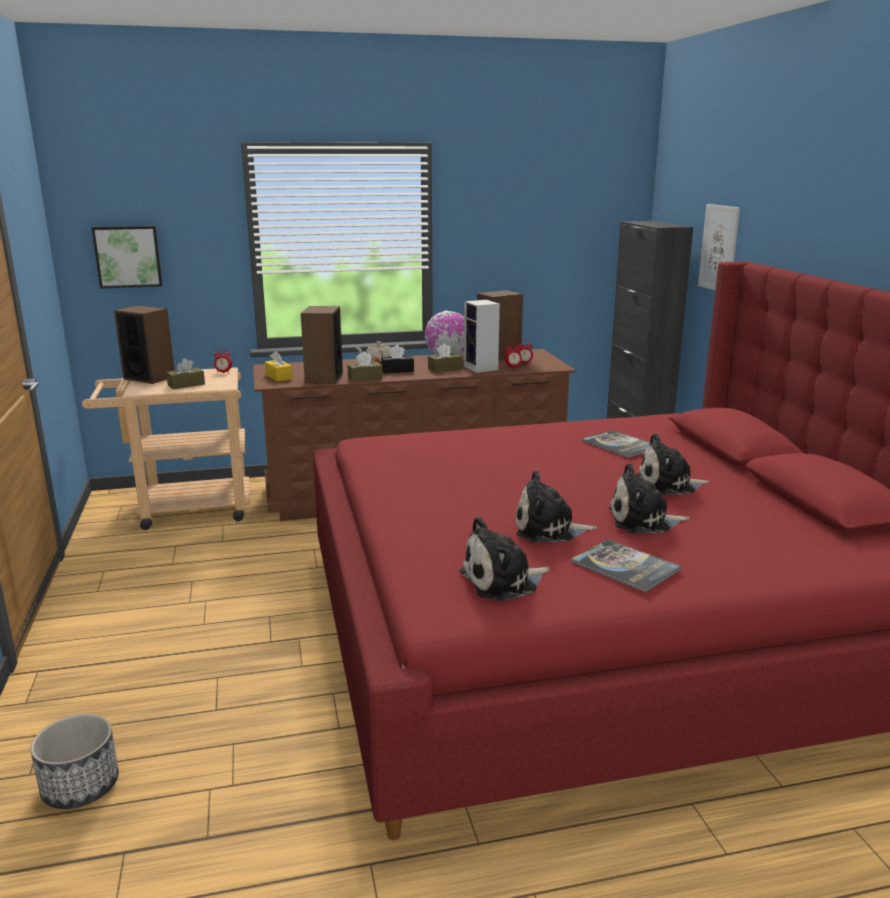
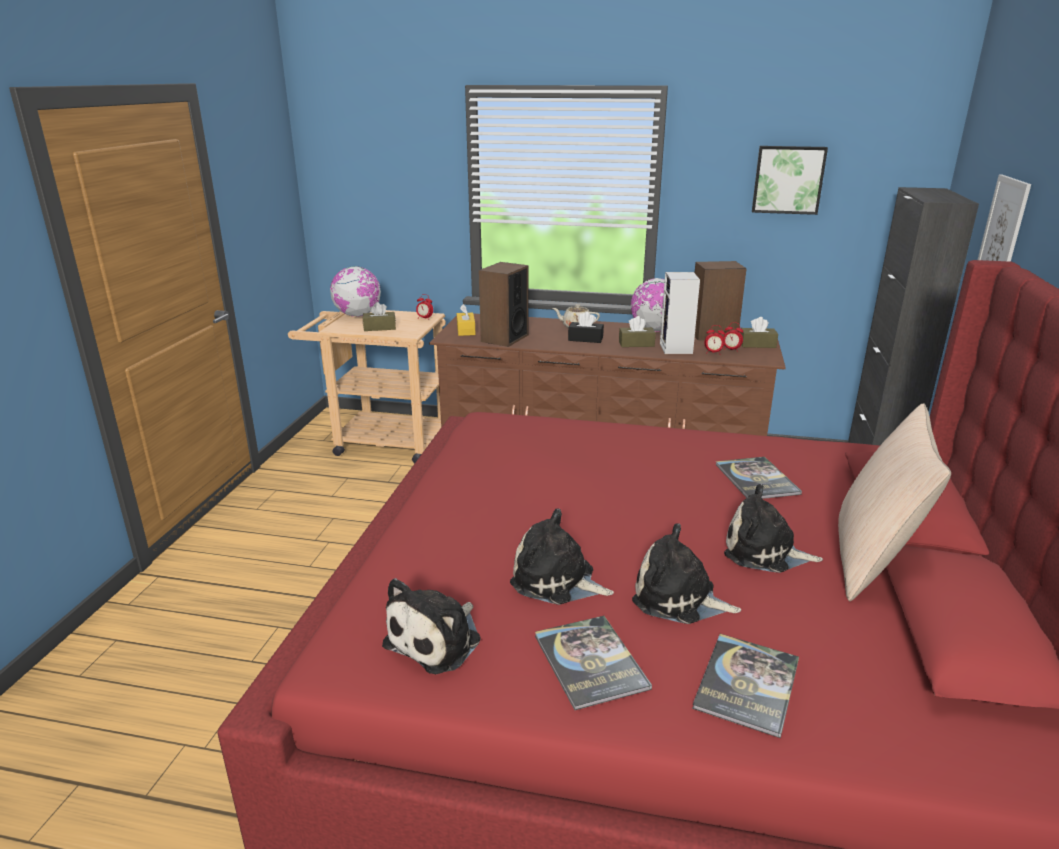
camera: 25 degrees right, 5 degrees up
(81, 787) = (101, 703): planter -> none
(128, 256) = (360, 197): picture -> picture (788, 179)
(149, 377) = (358, 315): speaker -> globe
(365, 378) = (543, 344): brown tissue box -> brown tissue box (757, 344)
(503, 581) = (437, 640): plush toy -> plush toy turned 60 degrees counterclockwise
(733, 554) = (747, 684): none -> book
(738, 476) = (872, 560): none -> beige pillow

